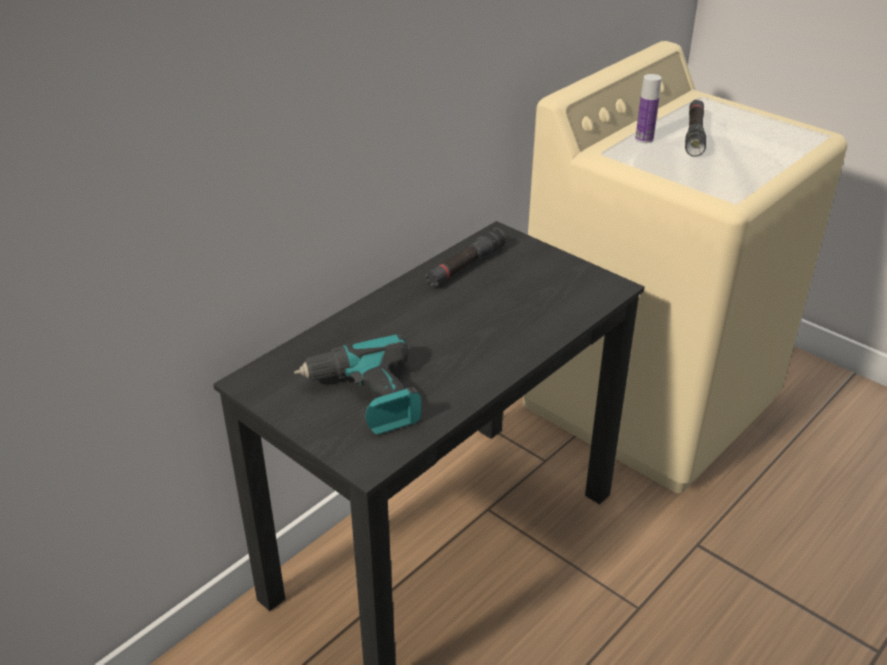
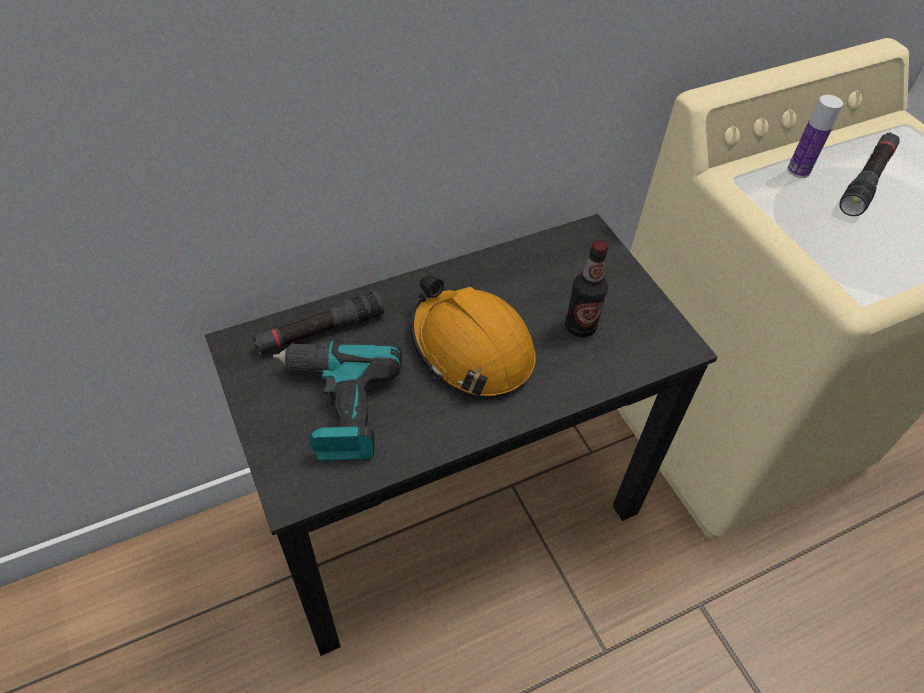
camera: 20 degrees right, 15 degrees up
(452, 331) = (471, 349): none -> orange hard hat
(465, 266) = (531, 265): black flashlight -> black flashlight (320, 331)
(530, 295) = (580, 327): none -> bottle

